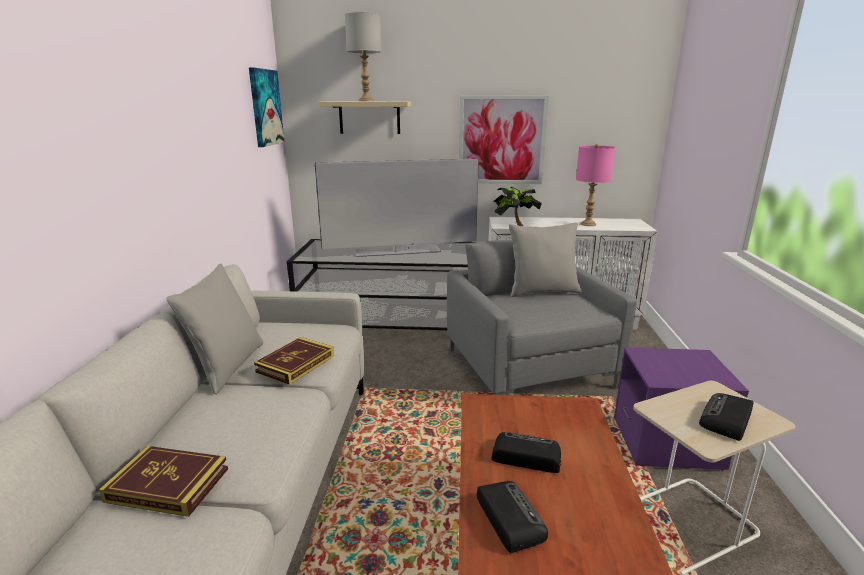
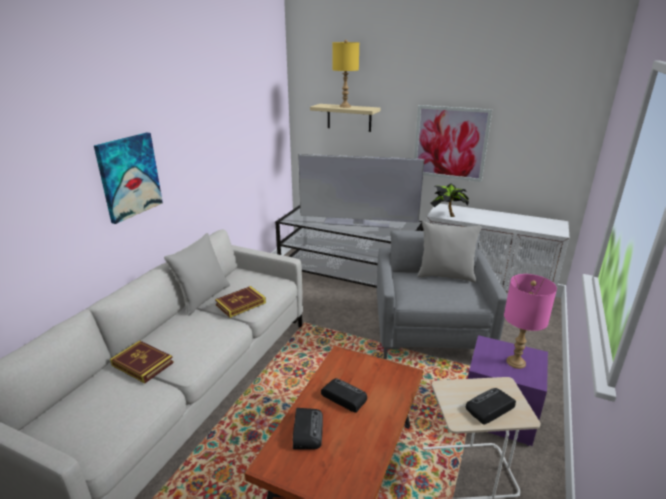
camera: 20 degrees right, 5 degrees up
(265, 107) = (272, 110): picture -> picture (129, 176)
(366, 101) = (345, 106): grey table lamp -> yellow table lamp
(587, 224) = (512, 222): pink table lamp -> pink table lamp (515, 362)

